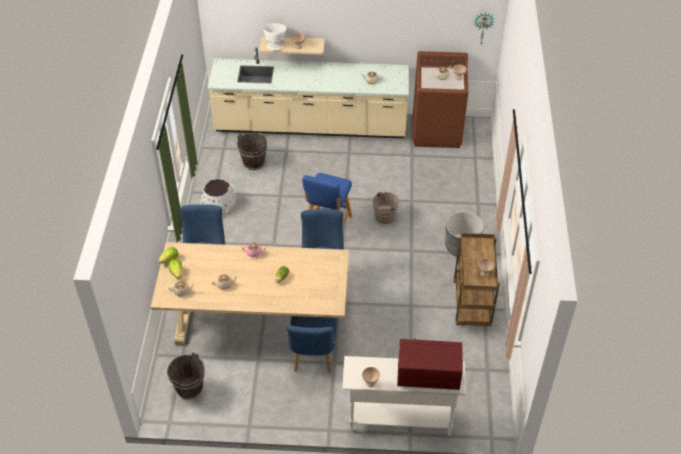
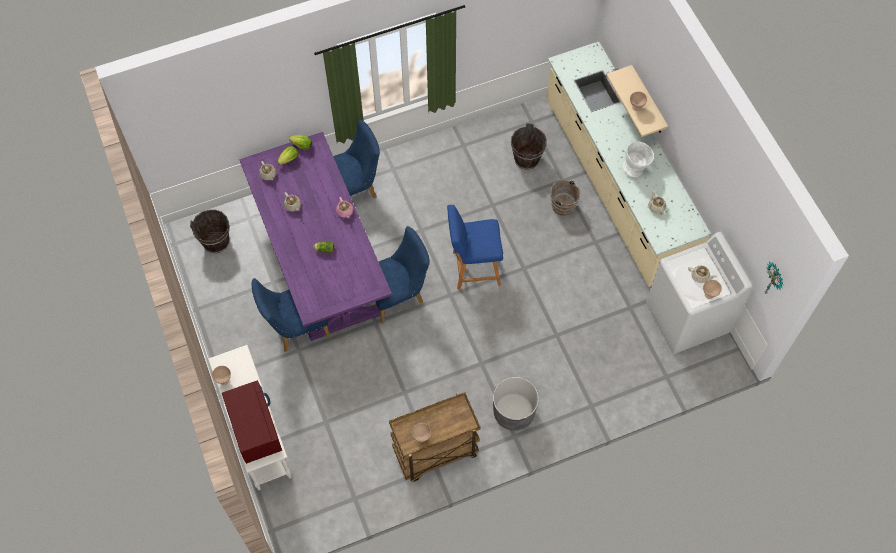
camera: 65 degrees right, 15 degrees up
(219, 204) = (450, 156): white planter -> none
(256, 319) = (319, 258): beige dining table -> purple dining table
(275, 45) = (624, 84): white bowl -> white bowl (636, 168)
(386, 216) = (519, 318): brown bucket -> brown bucket (564, 207)
(437, 131) = (687, 319): brown washing machine -> white washing machine

